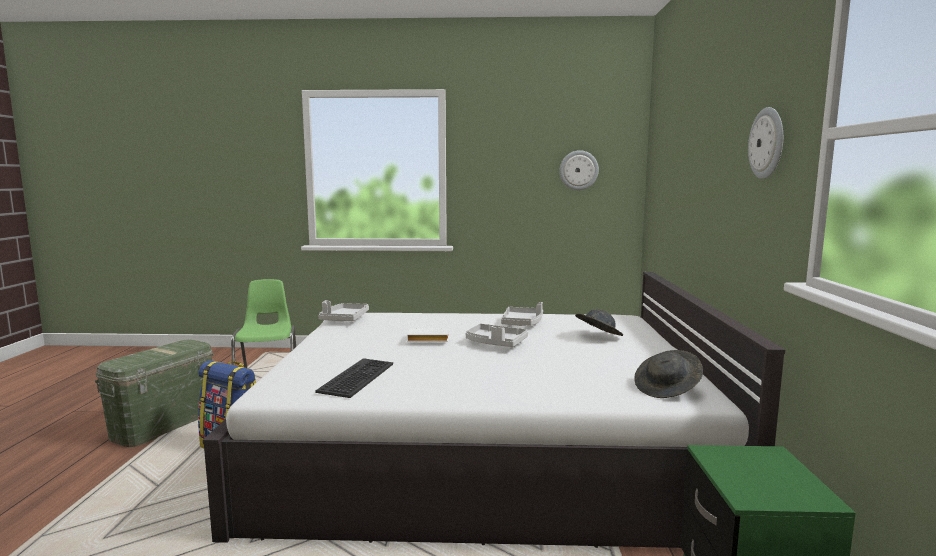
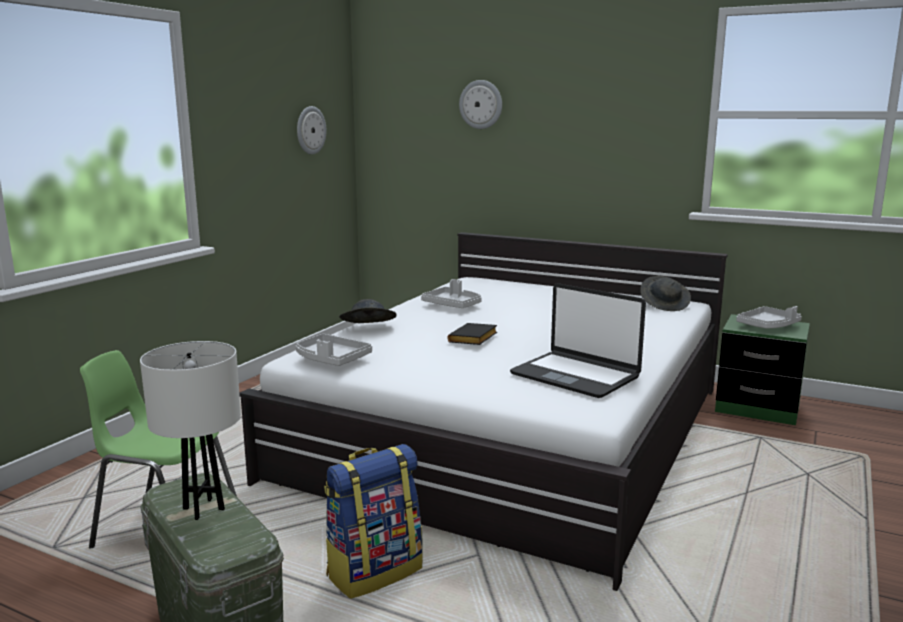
camera: 65 degrees left, 5 degrees up
(162, 351) = (203, 509): none -> white table lamp
(358, 378) = (575, 376): keyboard -> laptop
(427, 340) = (473, 339): white book -> black book
(495, 343) = (513, 322): grey tray -> grey tray (768, 326)
(598, 337) = (524, 295): grey hat -> grey hat (367, 329)
(767, 143) = (634, 115): wall clock -> wall clock (481, 104)

